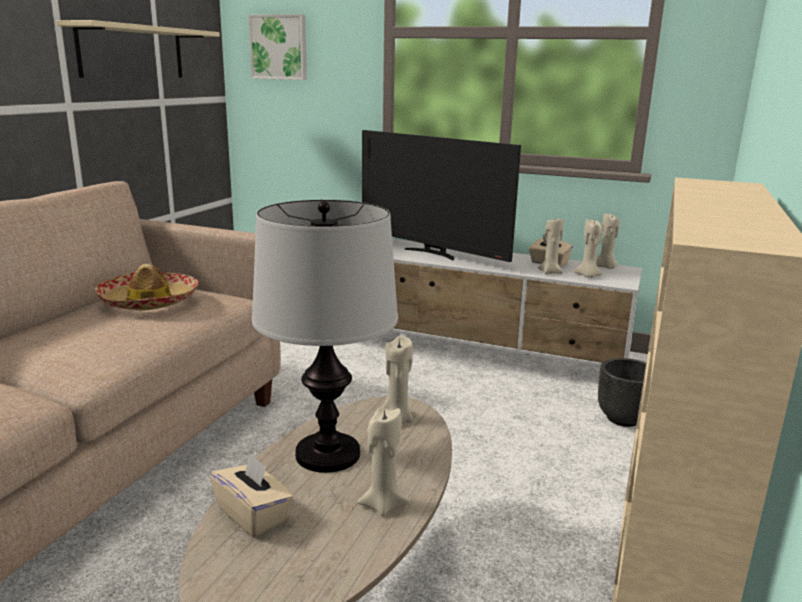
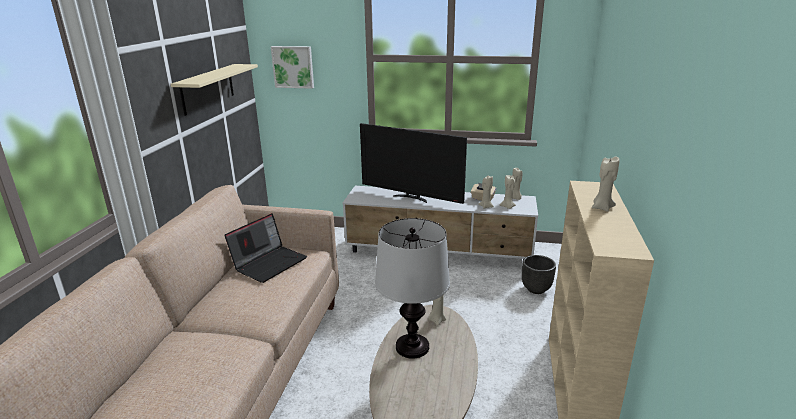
camera: 10 degrees left, 5 degrees up
(149, 301) = (269, 263): hat -> laptop
(253, 515) = (394, 387): beige tissue box -> none
(383, 504) = (453, 371): beige candle -> beige candle (602, 208)

